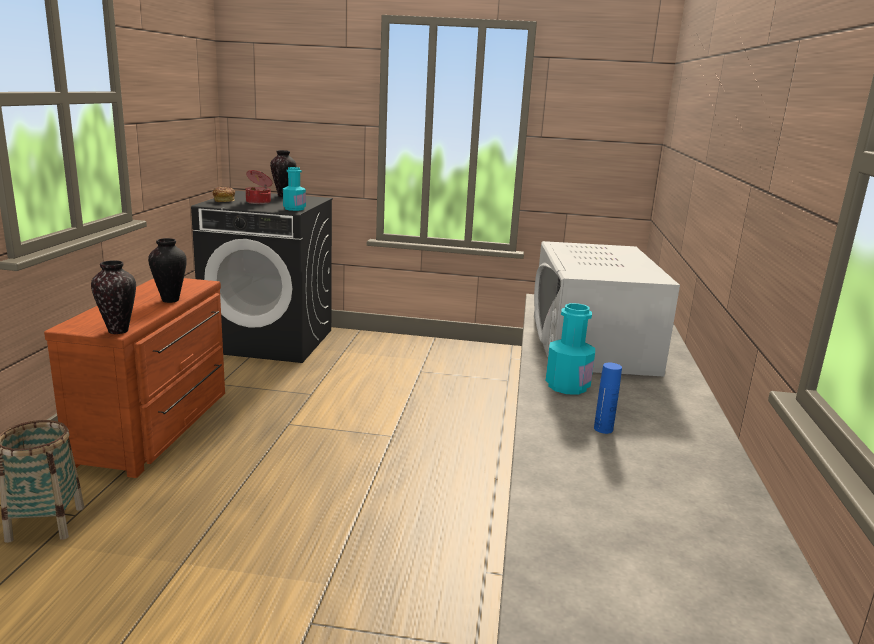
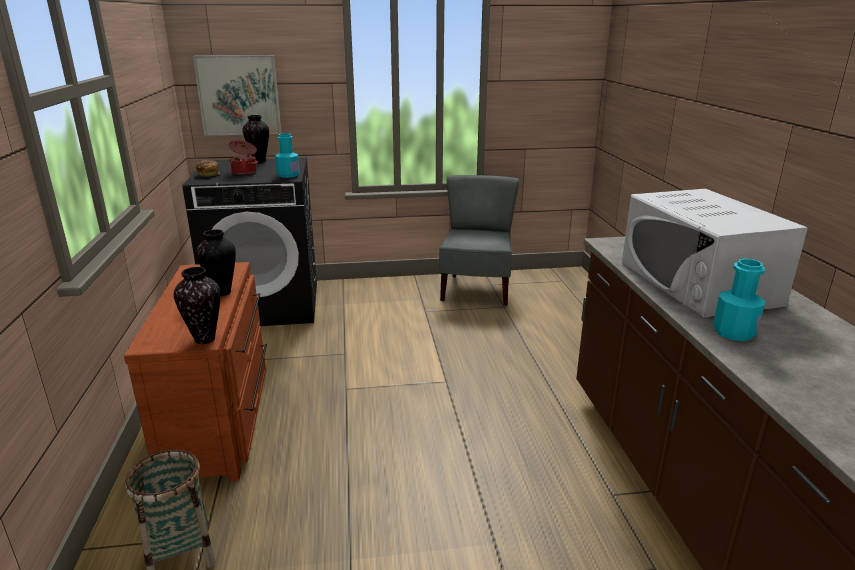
camera: 15 degrees left, 5 degrees up
(275, 130) = (239, 95): none -> picture
(490, 360) = (476, 290): none -> grey chair
(603, 429) = (813, 372): blue bottle -> none

